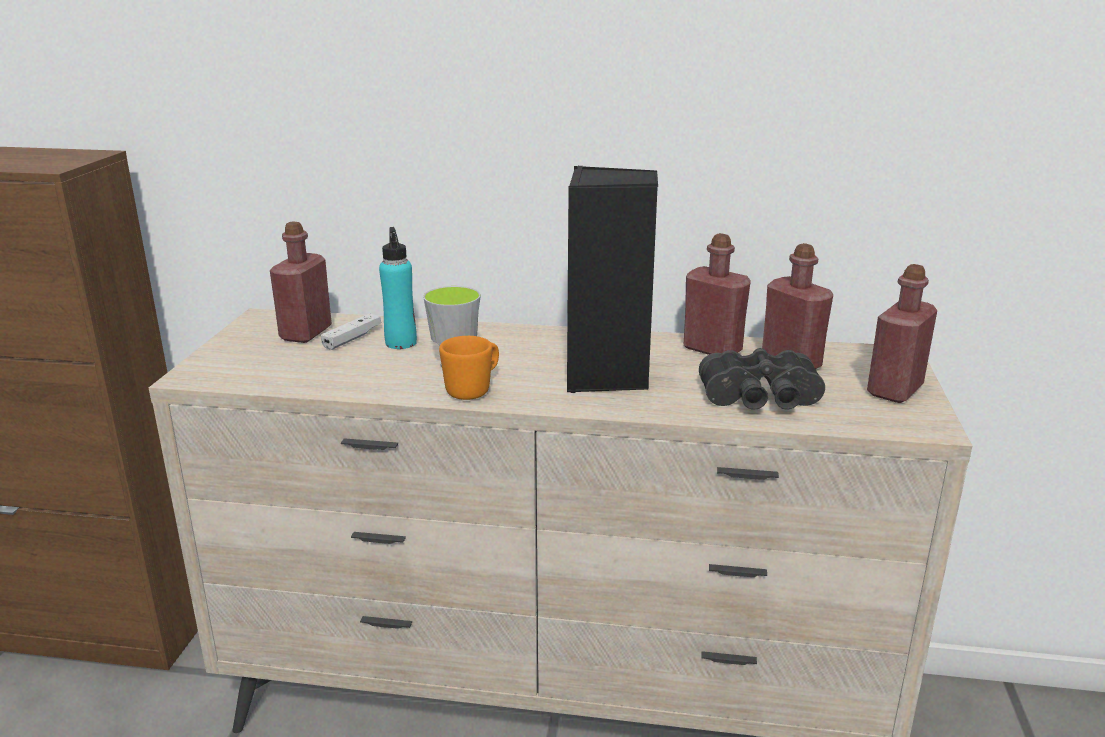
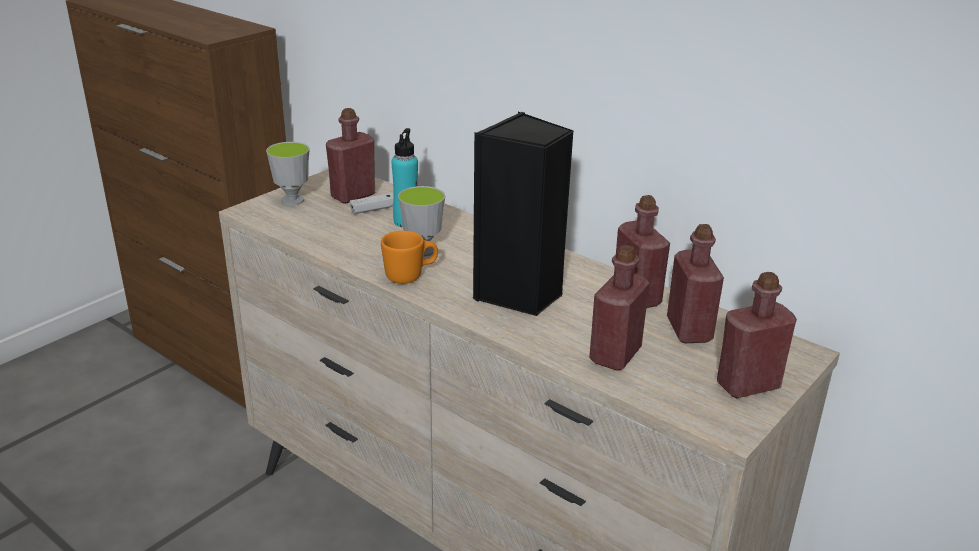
camera: 30 degrees right, 5 degrees up
(236, 354) = (292, 200): none -> cup
(761, 400) = (615, 355): black binoculars -> red bottle

